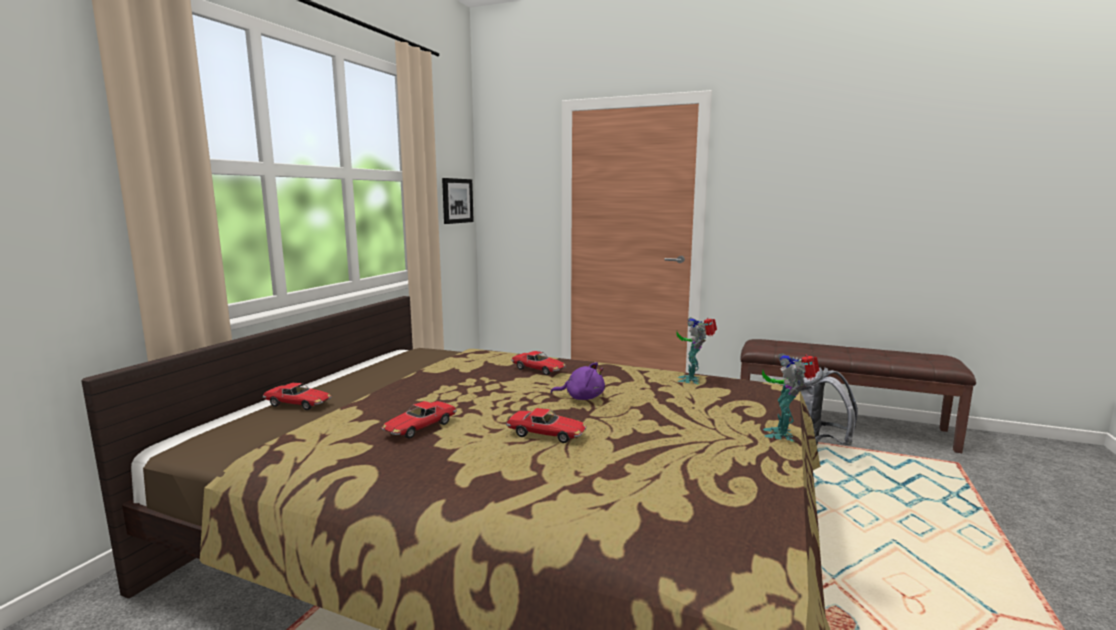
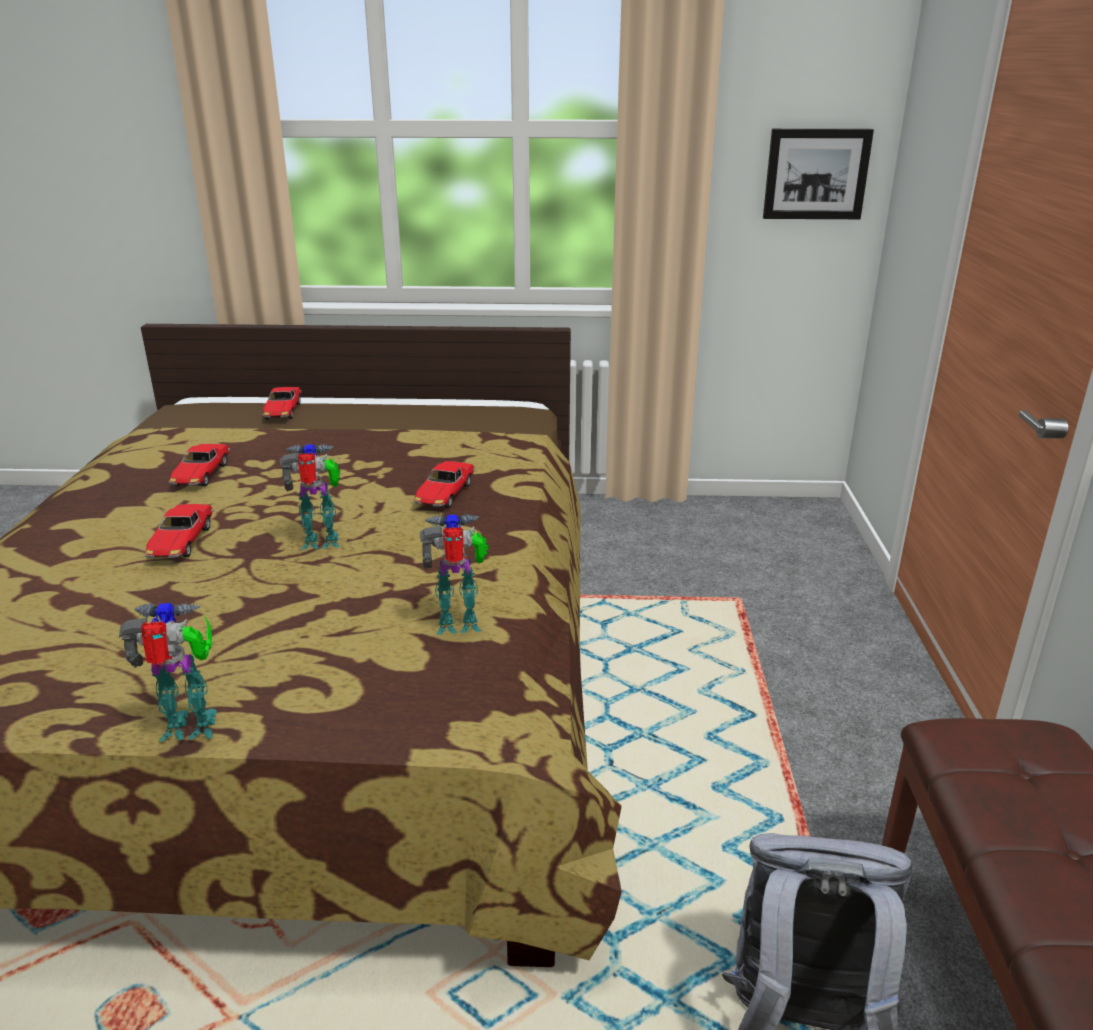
camera: 70 degrees right, 15 degrees up
(419, 427) = (201, 475): toy car -> toy car turned 105 degrees counterclockwise
(582, 397) = (323, 543): purple plush toy -> toy robot

